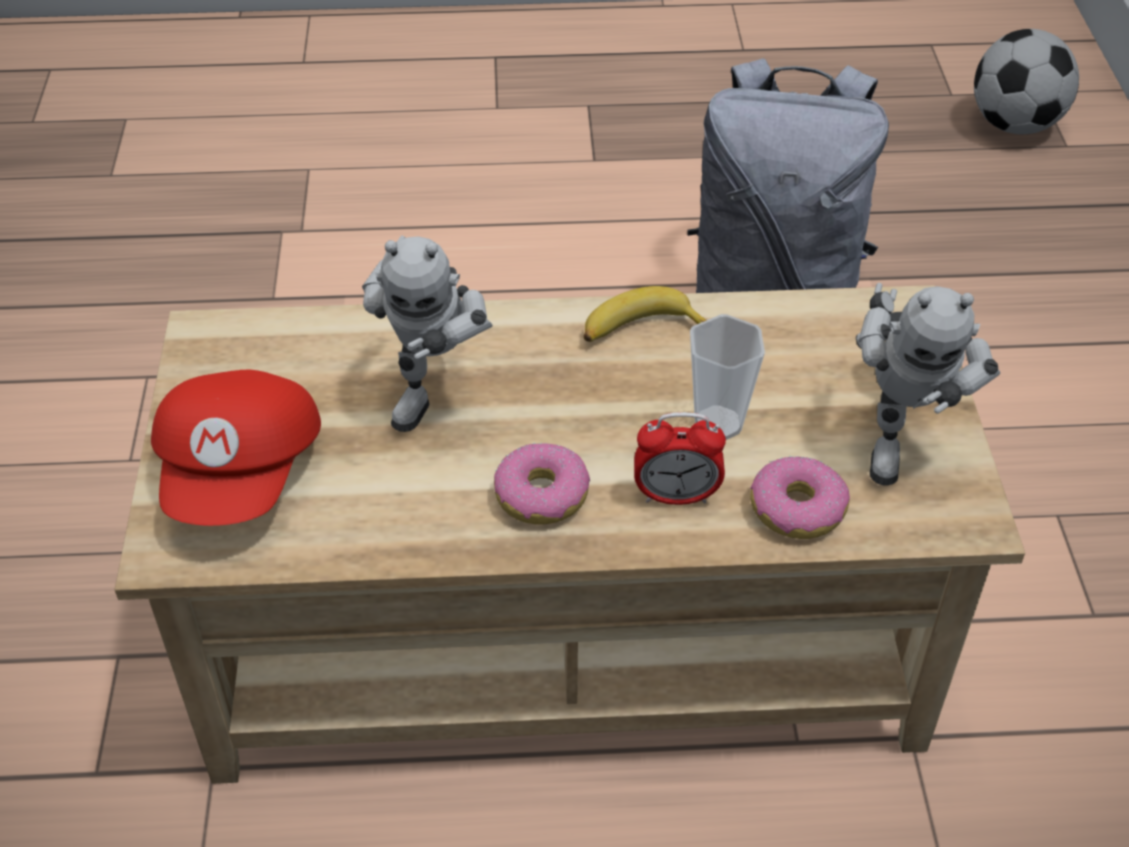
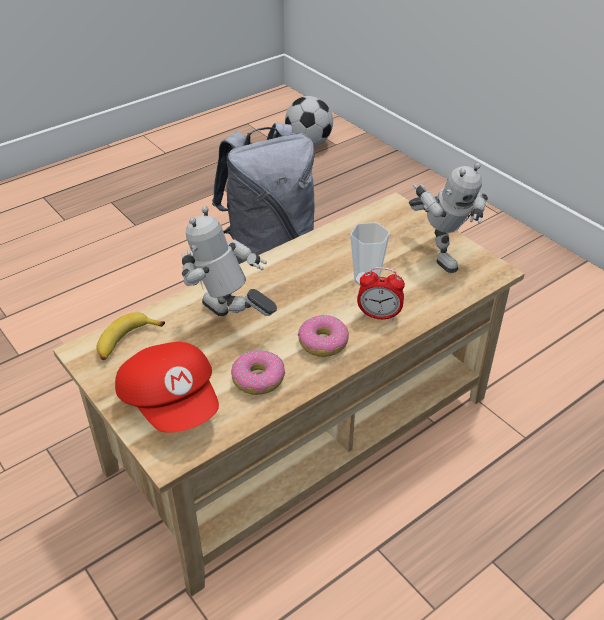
camera: 35 degrees left, 5 degrees down
(435, 388) = (229, 322): toy robot -> toy robot turned 150 degrees clockwise
(639, 330) = (296, 258): banana -> banana (126, 342)
(676, 496) = (379, 315): alarm clock -> alarm clock turned 45 degrees clockwise
(796, 509) = (430, 297): donut -> donut (258, 379)

